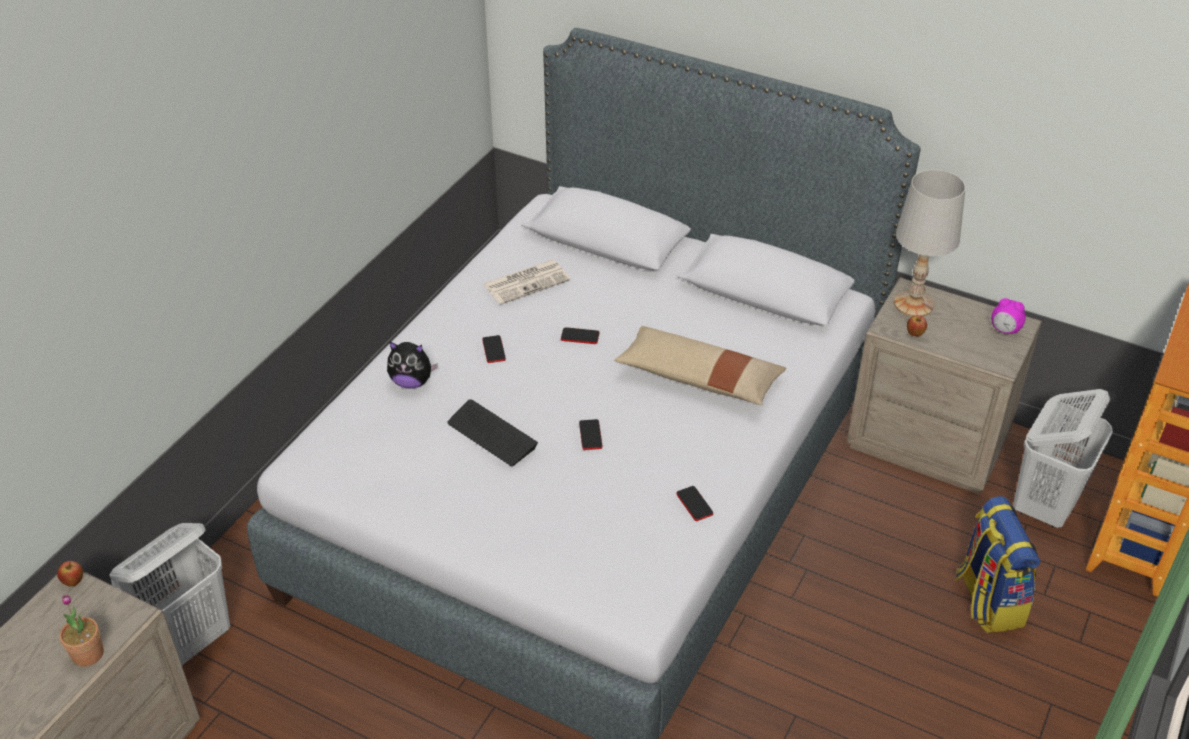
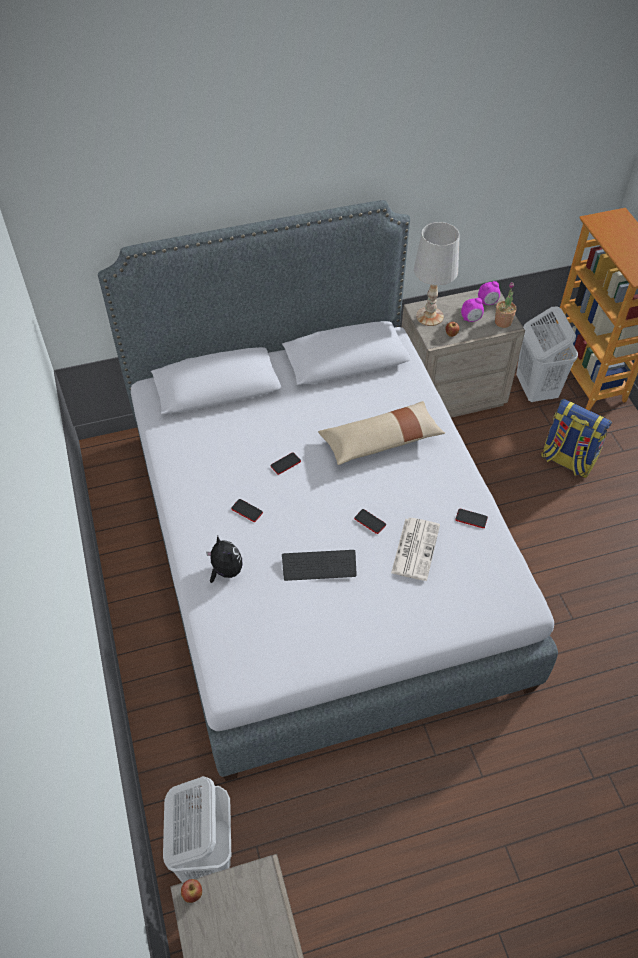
camera: 45 degrees left, 10 degrees up
(88, 654) = (270, 927): potted plant -> potted plant (503, 322)
(412, 382) = (225, 571): plush toy -> plush toy turned 90 degrees counterclockwise
(527, 282) = (207, 450): newspaper -> newspaper (415, 548)
(960, 334) = (471, 319): none -> alarm clock

